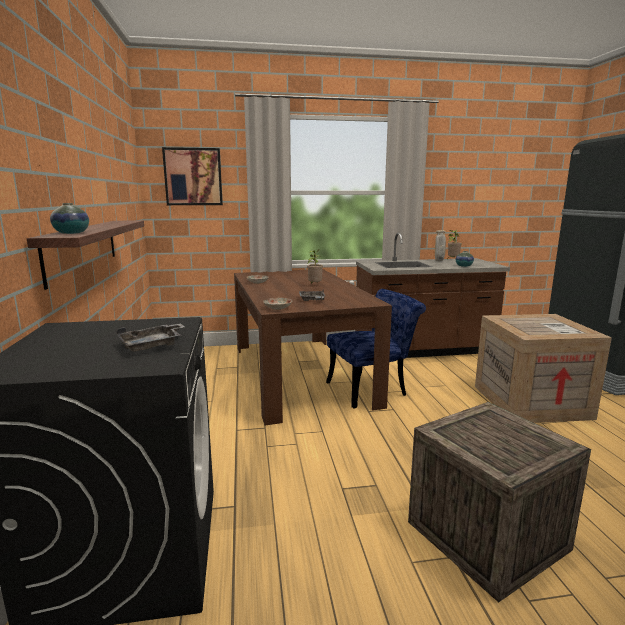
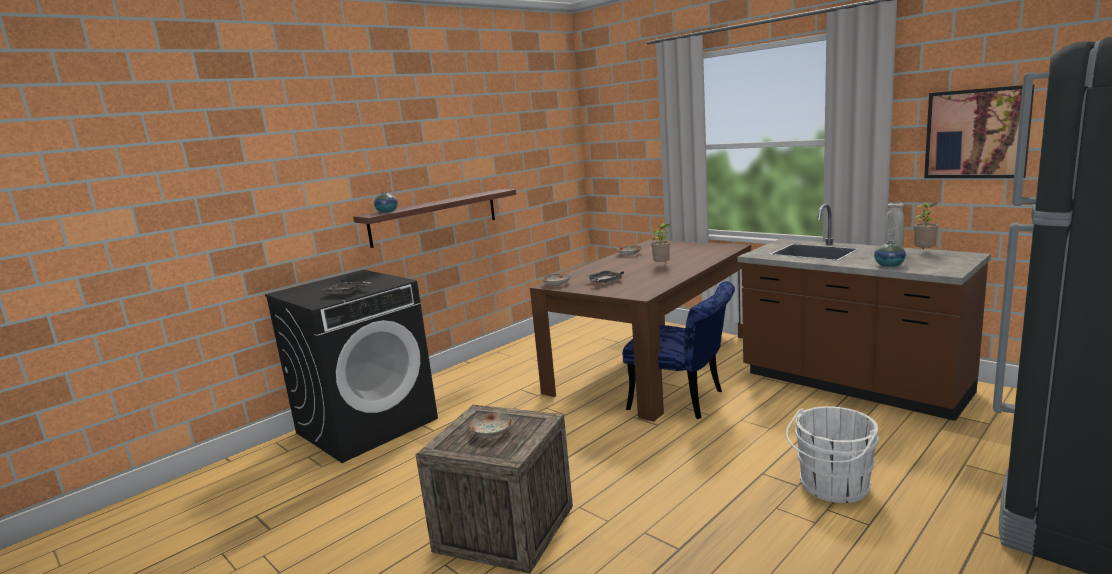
camera: 55 degrees right, 0 degrees up
(193, 177) = (621, 134): picture -> picture (976, 133)
(497, 437) = (491, 432): none -> plate
(531, 401) = (832, 487): crate -> white bucket

